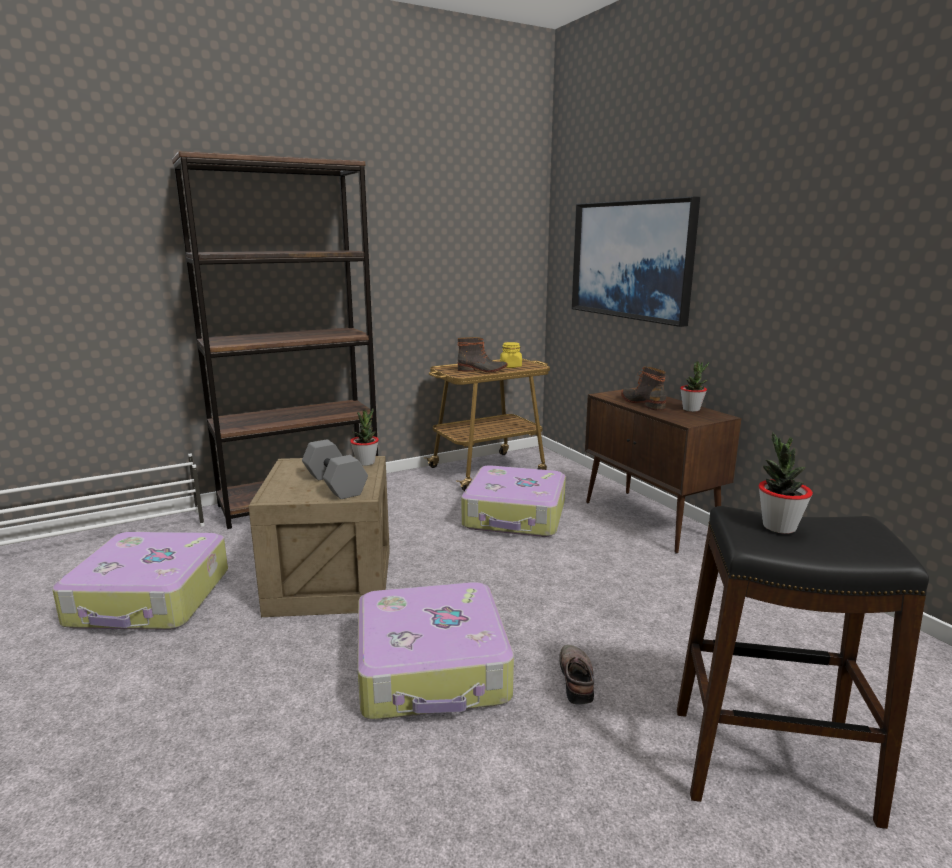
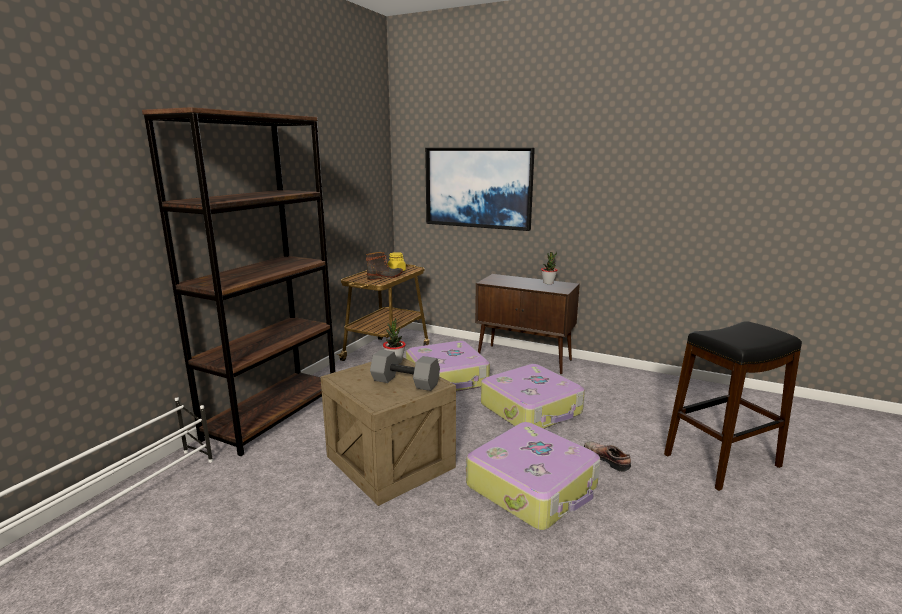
camera: 35 degrees left, 0 degrees up
(151, 598) = (261, 533): suitcase -> suitcase (532, 409)
(643, 403) = (518, 283): boot -> none
(778, 527) = (733, 335): potted plant -> none

